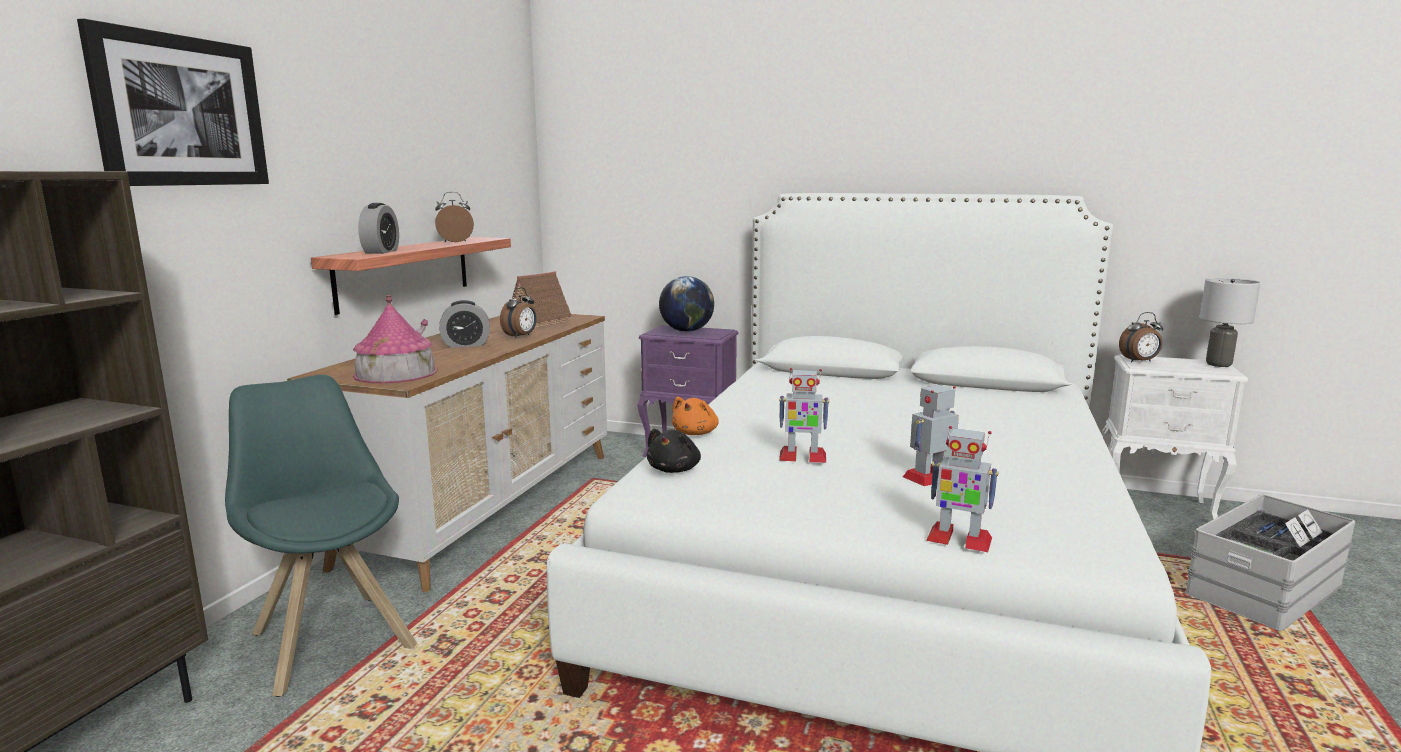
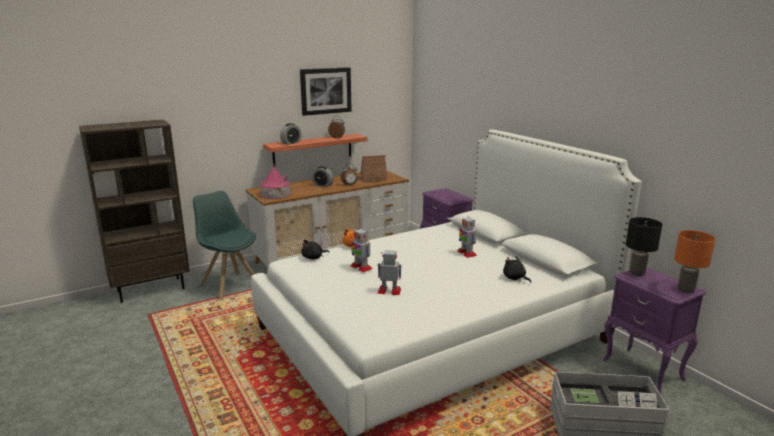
camera: 40 degrees right, 5 degrees up
(180, 111) = (211, 95): picture -> picture (325, 91)
(332, 640) = (230, 285): turquoise chair -> turquoise chair turned 45 degrees counterclockwise
(686, 331) = (446, 194): globe -> none
(958, 539) = (337, 313): toy robot -> toy robot (466, 253)
(1018, 409) = (515, 278): none -> black plush toy
(1139, 361) = (637, 273): alarm clock -> black table lamp
(1156, 507) = (643, 370): white nightstand -> purple nightstand
(1218, 364) = (686, 290): white table lamp -> orange table lamp

